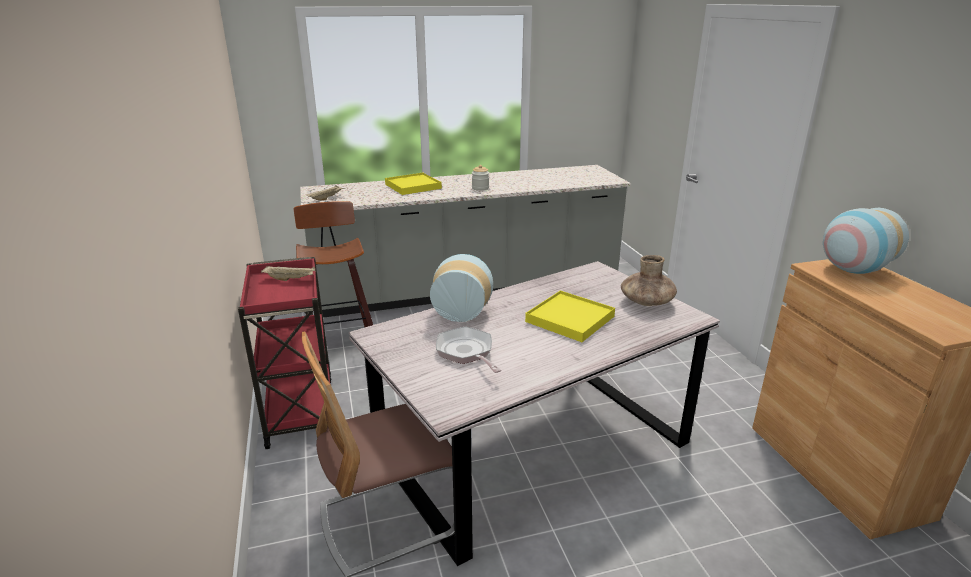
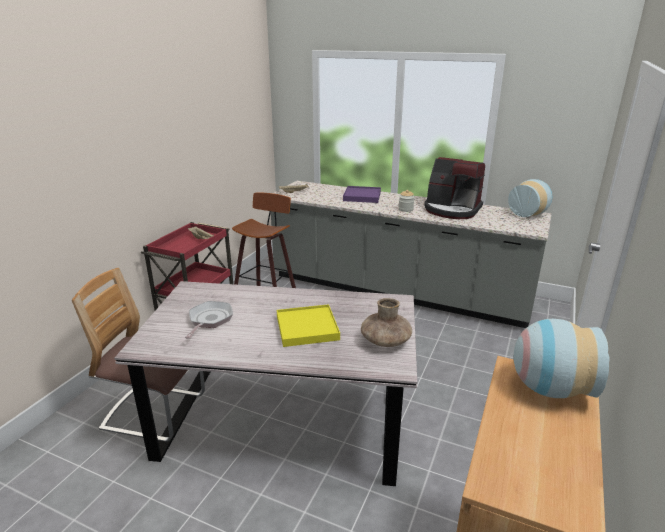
camera: 40 degrees right, 0 degrees up
(413, 186) = (362, 196): yellow tray -> purple tray
(463, 311) = (255, 294): vase -> vase (529, 214)
(520, 179) = (452, 210): none -> coffee machine

